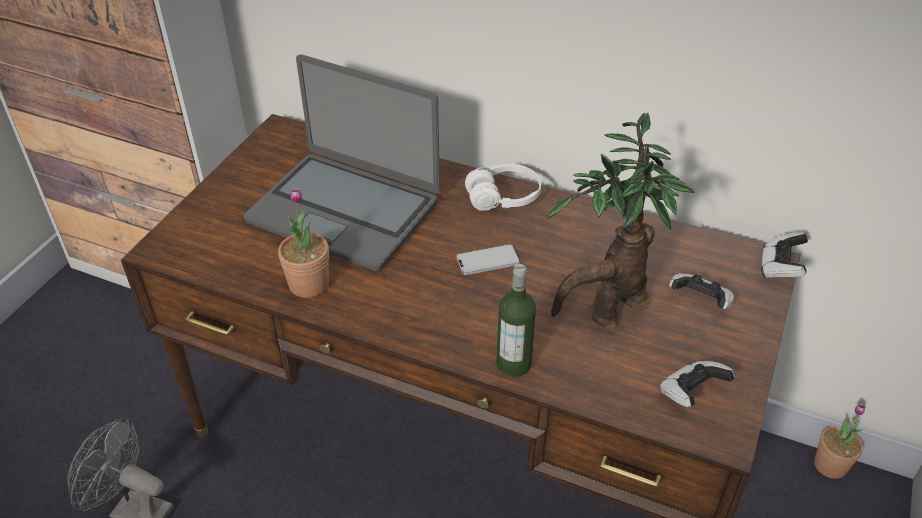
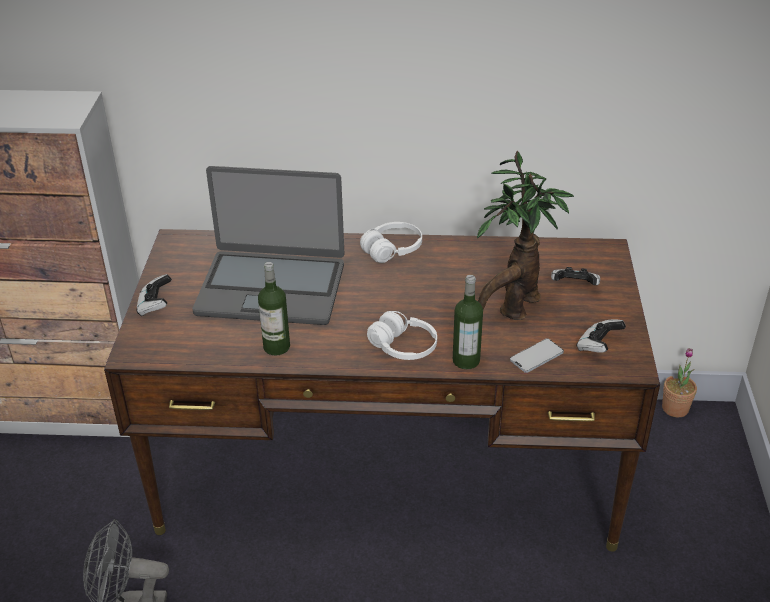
camera: 20 degrees left, 5 degrees down
(309, 284) = (276, 347): potted plant -> bottle
(449, 324) = (403, 347): none -> white headphones
(488, 261) = (406, 297): phone -> phone (536, 356)
(780, 268) = (617, 251): game controller -> game controller (155, 306)

